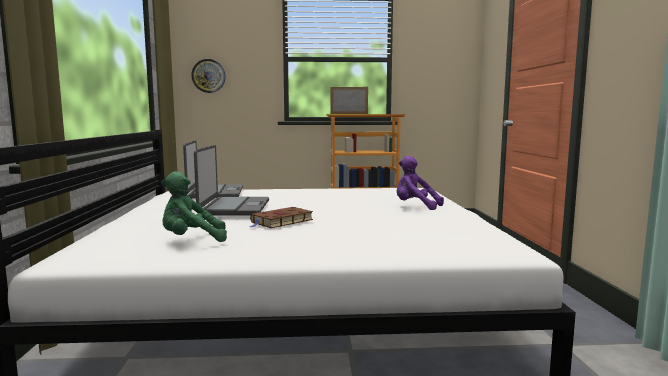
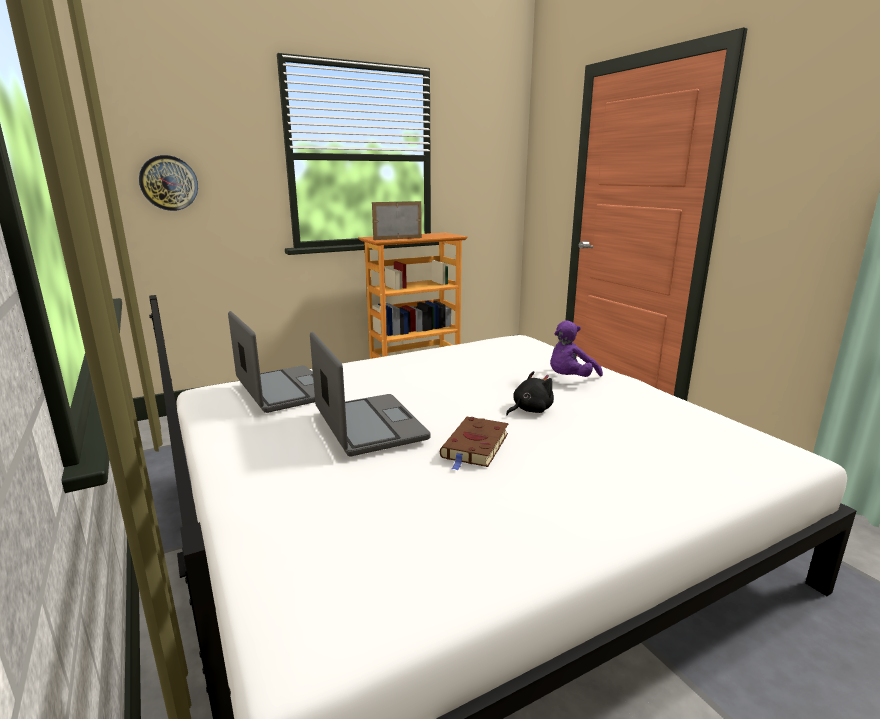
camera: 25 degrees left, 10 degrees up
(192, 240) = (423, 525): green plush toy -> none
(353, 215) = (530, 410): none -> black plush toy
(415, 207) = (570, 379): purple plush toy -> purple plush toy turned 45 degrees counterclockwise

